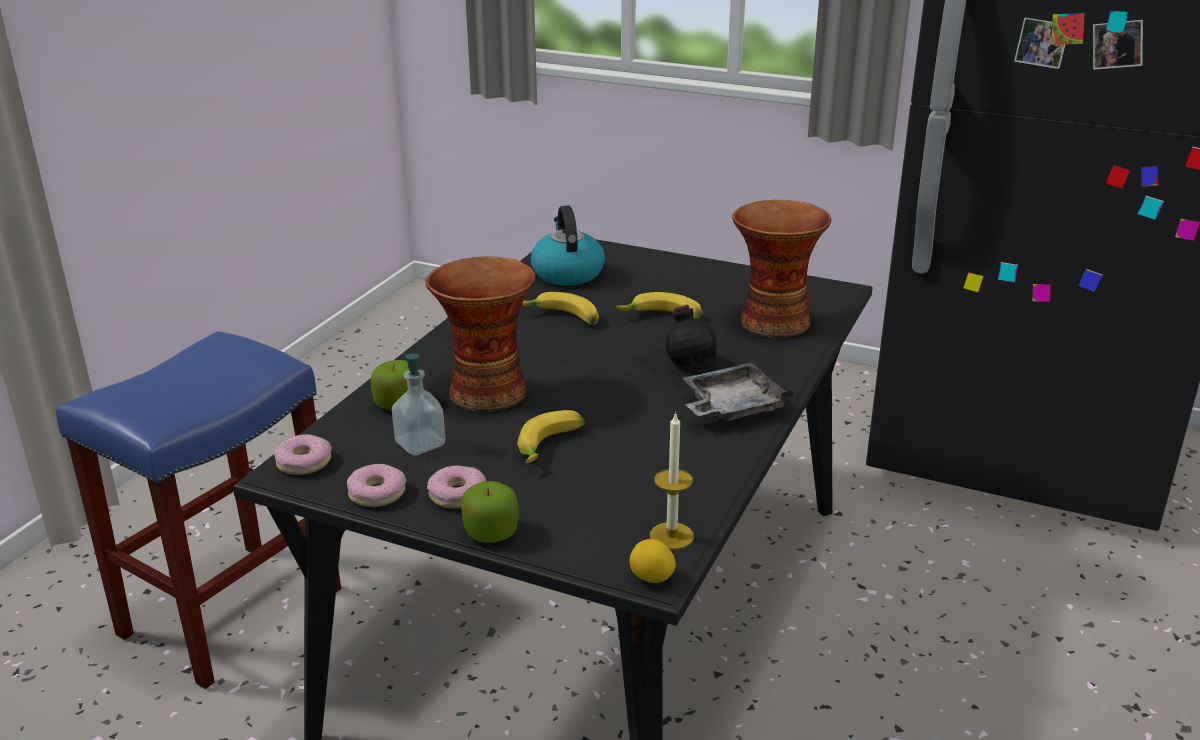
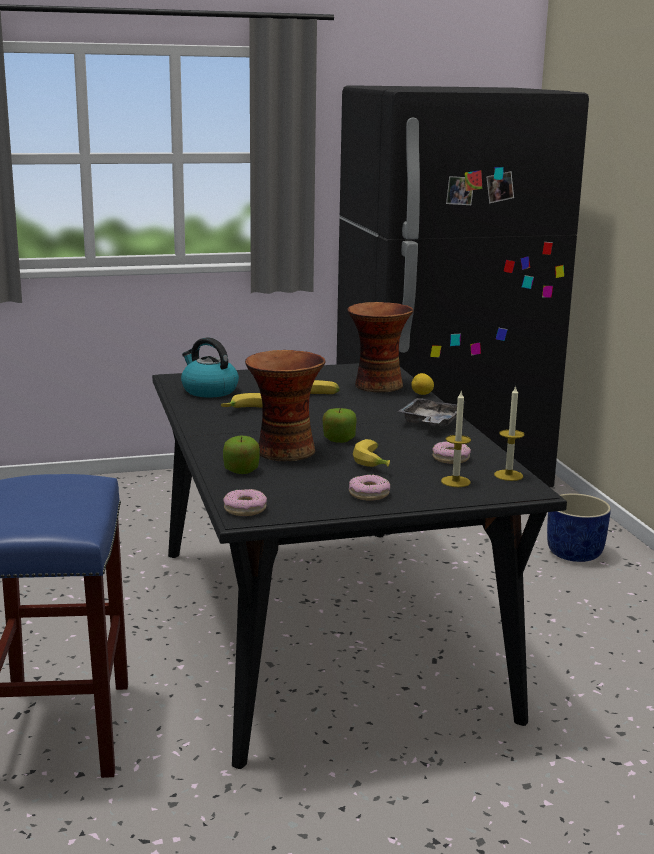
camera: 40 degrees left, 10 degrees down
(377, 493) = (322, 507): donut -> donut (450, 458)
(420, 444) = (298, 482): soap dispenser -> none
(491, 532) = (420, 501): apple -> apple (339, 439)
(587, 518) = (455, 481): none -> candle
(651, 578) = (533, 492): lemon -> lemon (422, 394)
(687, 362) = (369, 412): black bottle -> none
(1066, 652) = (575, 554): none -> blue planter

